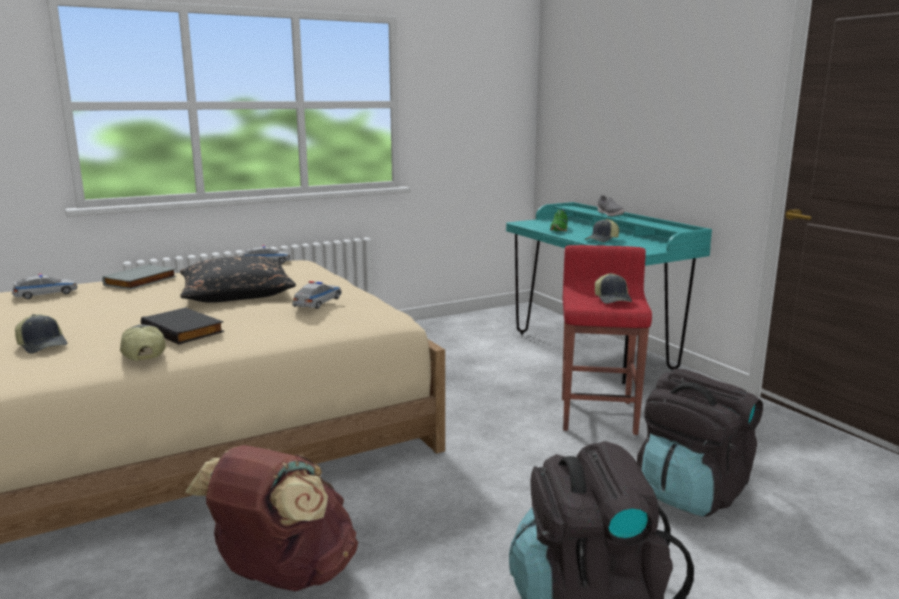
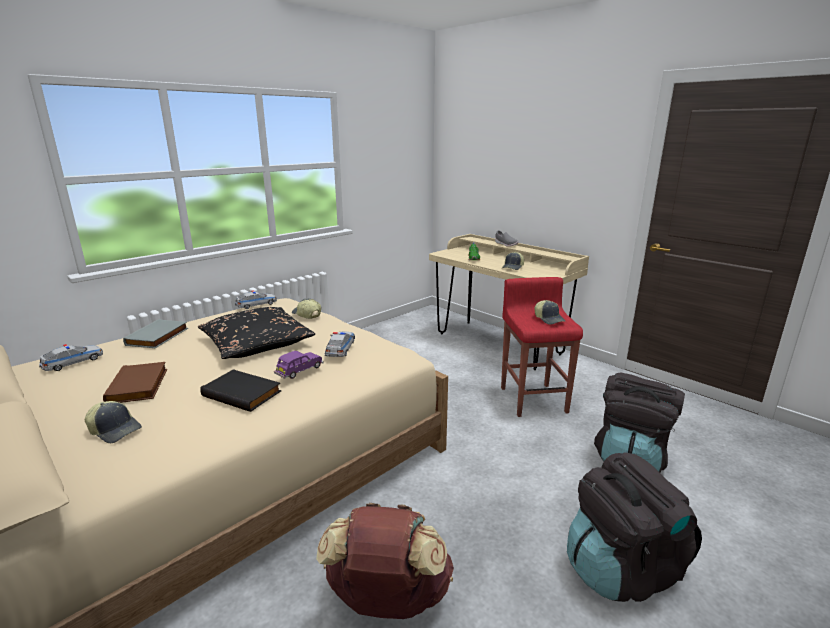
camera: 15 degrees left, 5 degrees up
(91, 316) = (139, 386): none -> brown book
(142, 353) = (223, 427): cap -> cap (306, 315)
(255, 317) = (299, 371): none -> purple toy car
(592, 351) = (498, 343): turquoise desk -> beige desk

